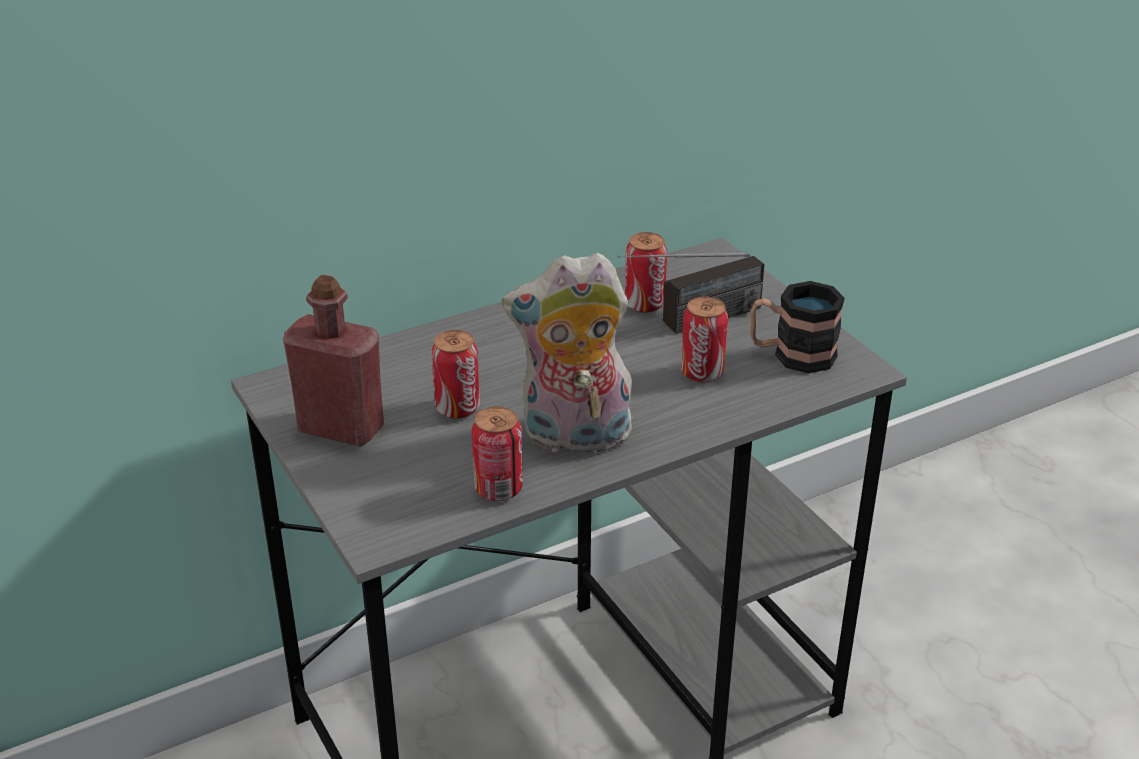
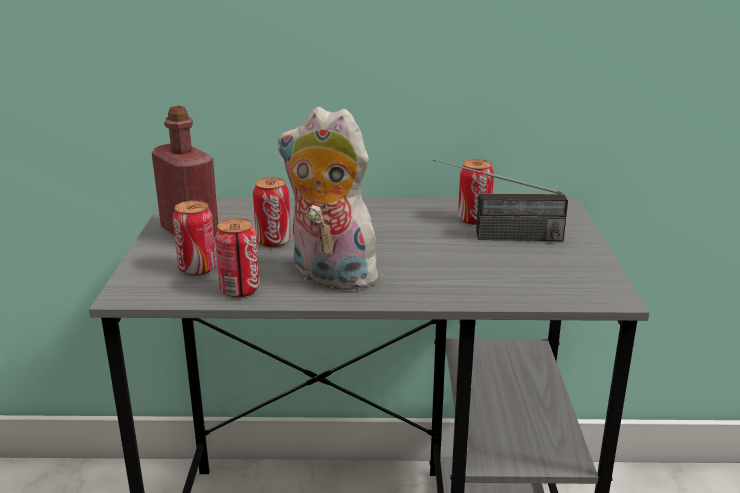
camera: 30 degrees right, 10 degrees down
(702, 373) = (471, 265): can -> can (197, 269)
(792, 355) = (558, 273): mug -> none

